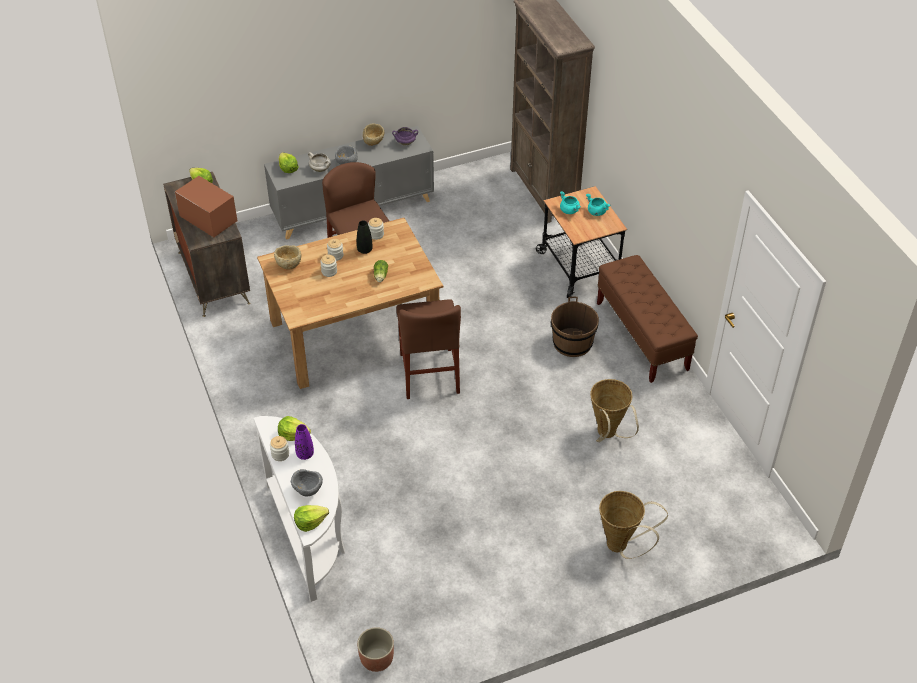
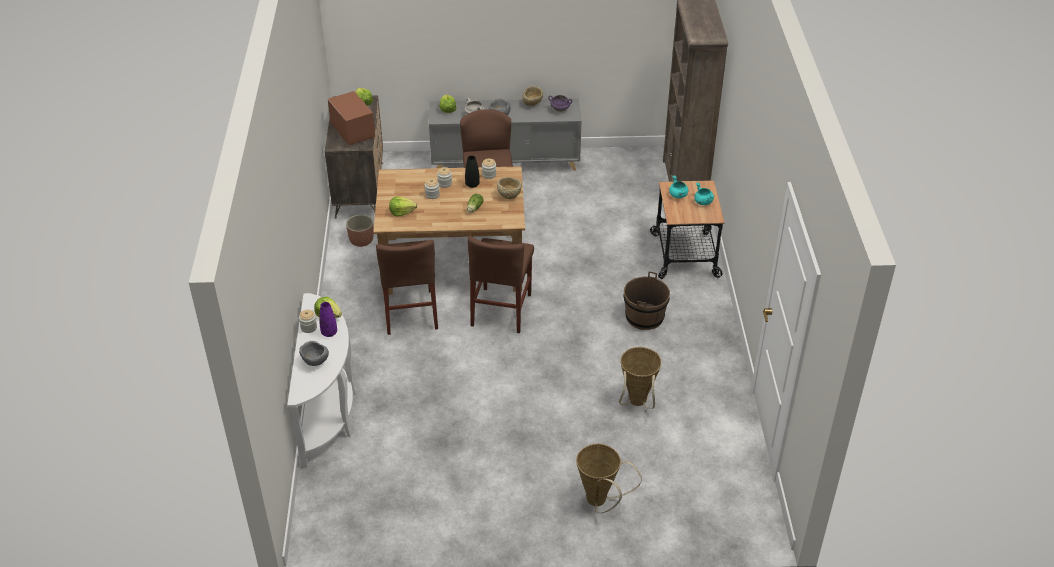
camera: 20 degrees right, 5 degrees down
(288, 265) = (401, 181): beige bowl -> beige bowl (509, 195)
(310, 522) = (303, 387): lettuce -> lettuce (402, 212)
(337, 400) = (410, 312): none -> brown chair
(376, 659) = (331, 531): planter -> planter (361, 240)
(642, 336) = (713, 327): brown bench -> none

